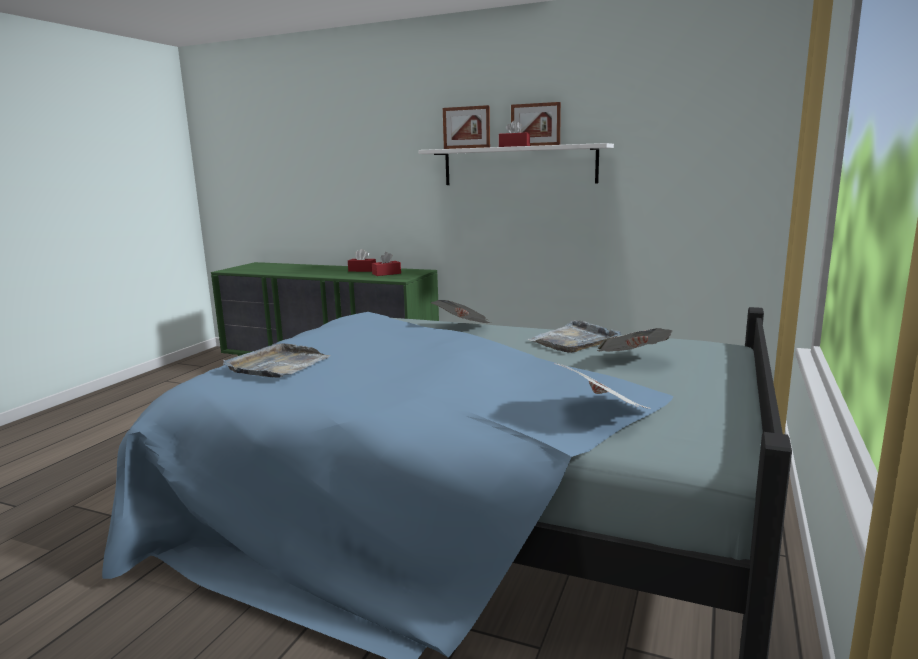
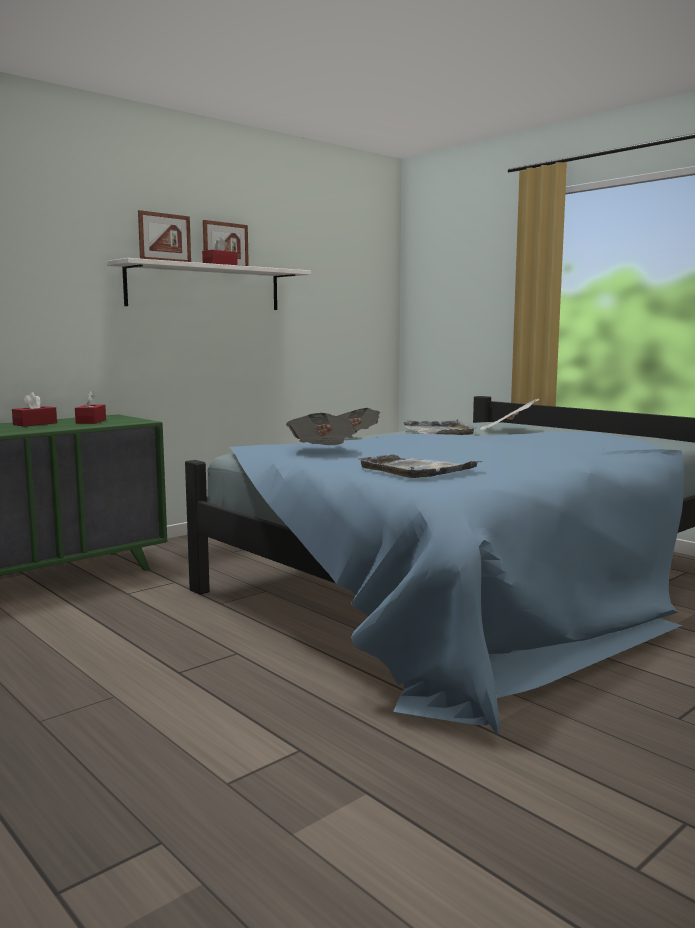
camera: 65 degrees left, 5 degrees down
(601, 410) = (619, 438): newspaper -> newspaper (323, 450)

